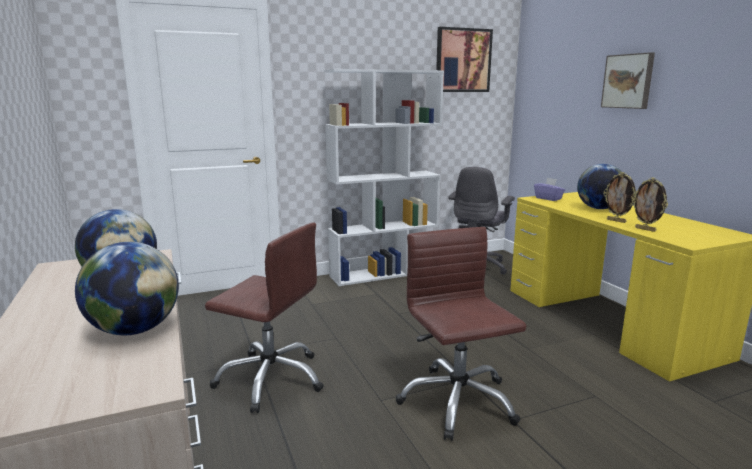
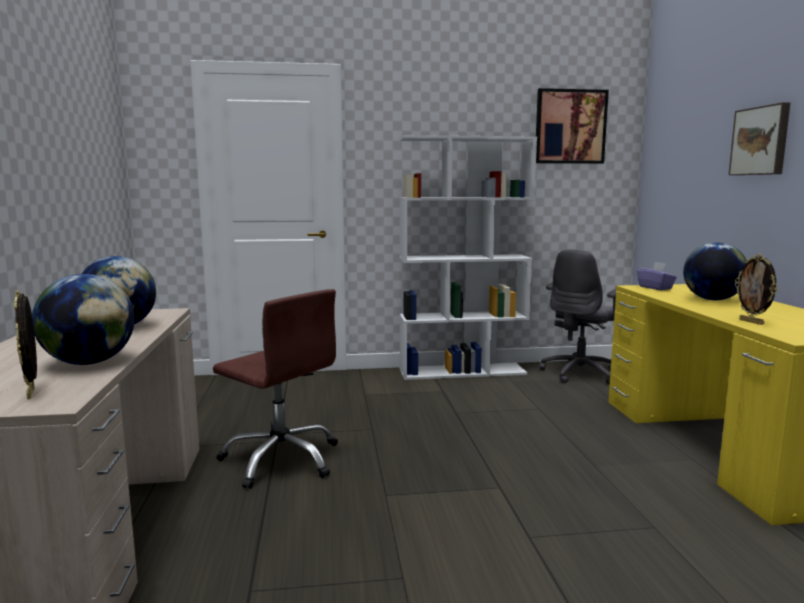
camera: 15 degrees right, 5 degrees down
(457, 402) = (472, 509): brown office chair -> none
(616, 221) = (721, 312): picture frame -> picture frame (32, 393)

